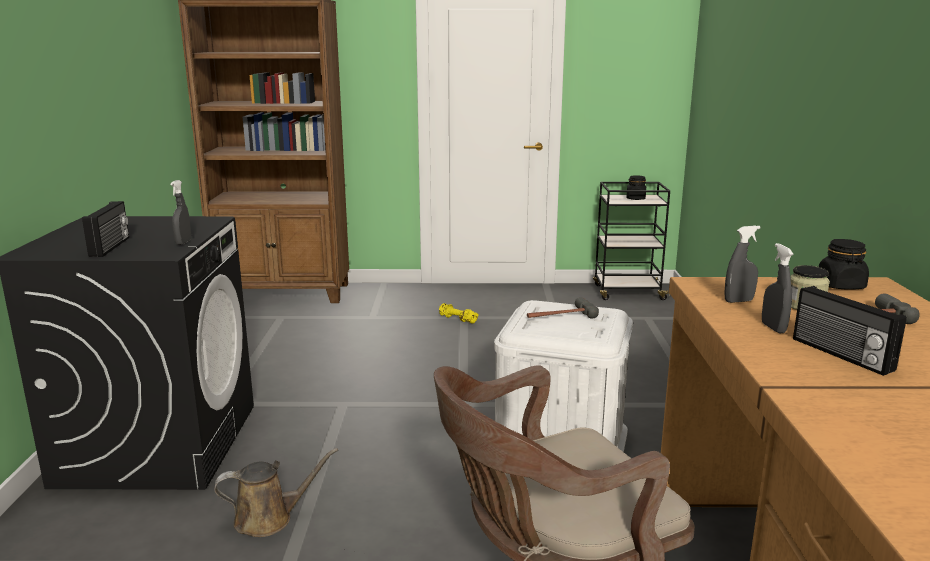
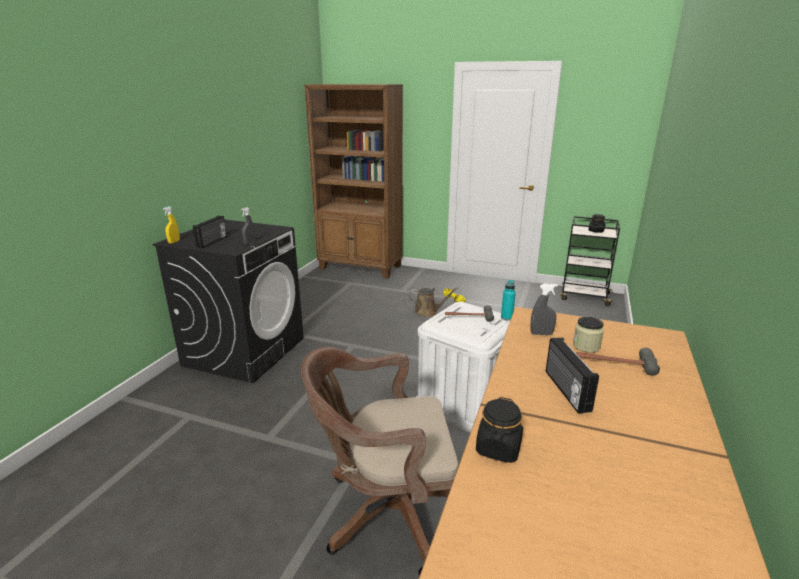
camera: 20 degrees right, 5 degrees up
(33, 253) = (174, 242): none -> yellow spray bottle
(269, 519) = (274, 408): brown watering can -> brown watering can (428, 312)
(610, 311) = (506, 318): none -> turquoise bottle
(773, 328) = (541, 360): grey spray bottle -> none
(841, 285) = (635, 333): black jar -> black jar (498, 448)

